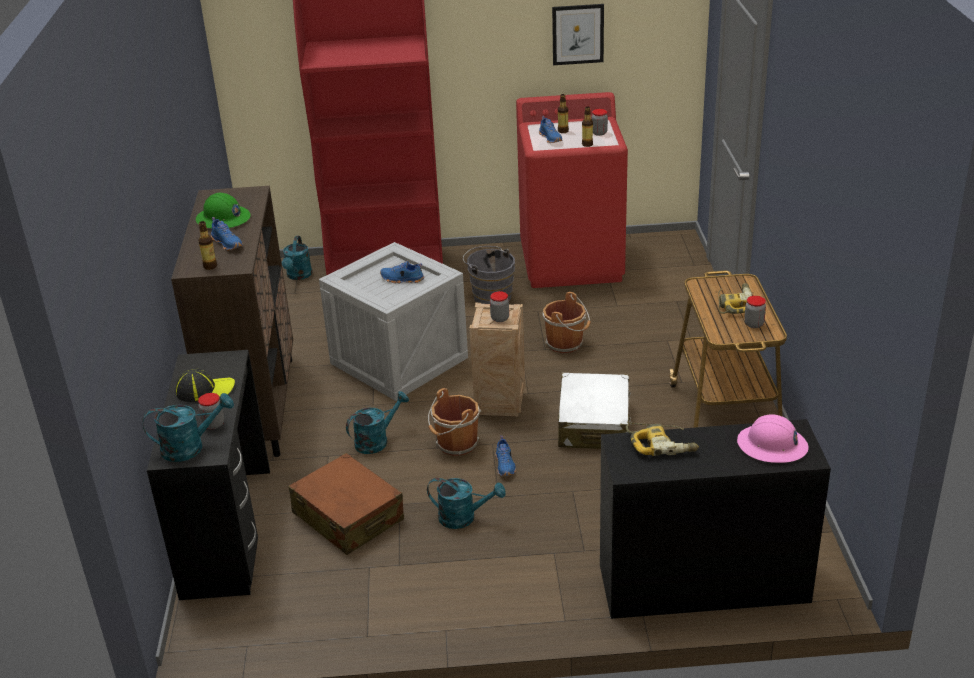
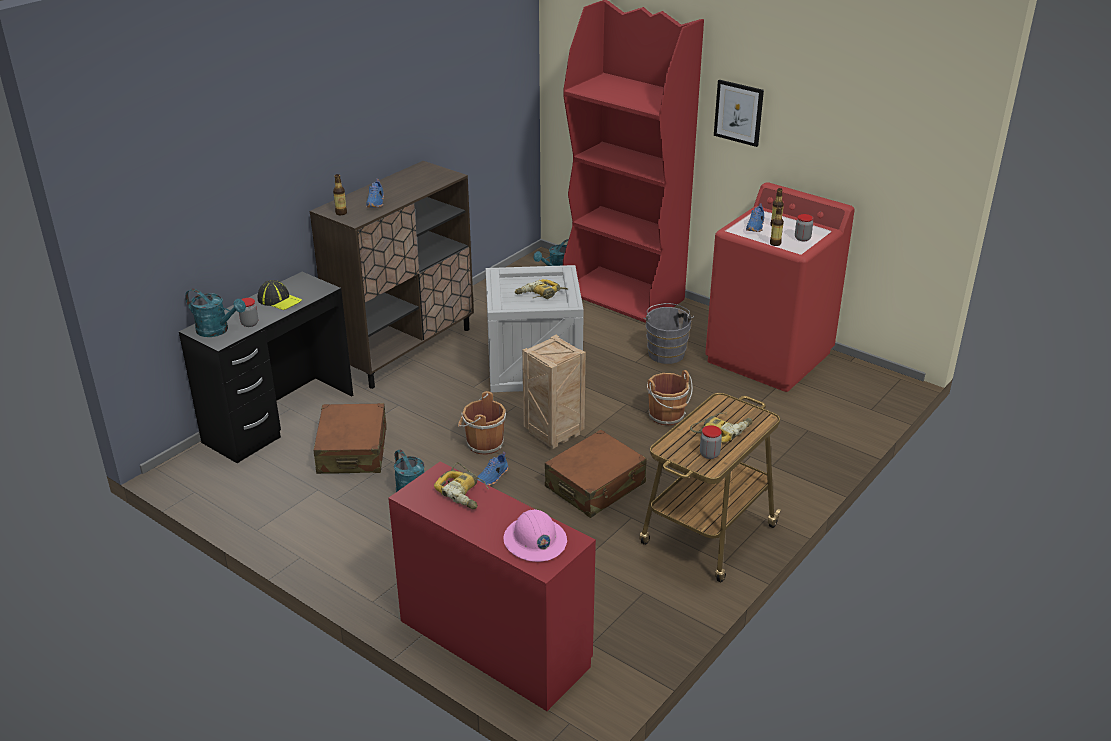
camera: 40 degrees right, 0 degrees up
(223, 219) = (401, 186): green hard hat -> none
(376, 441) = (440, 412): turquoise watering can -> none
(402, 279) = (540, 295): blue shoe -> power drill
(500, 318) = (552, 354): jar -> none
(578, 34) = (833, 137): picture -> picture (738, 112)
(594, 424) = (595, 485): white suitcase -> brown suitcase
(703, 584) = (493, 643): black desk -> red desk

